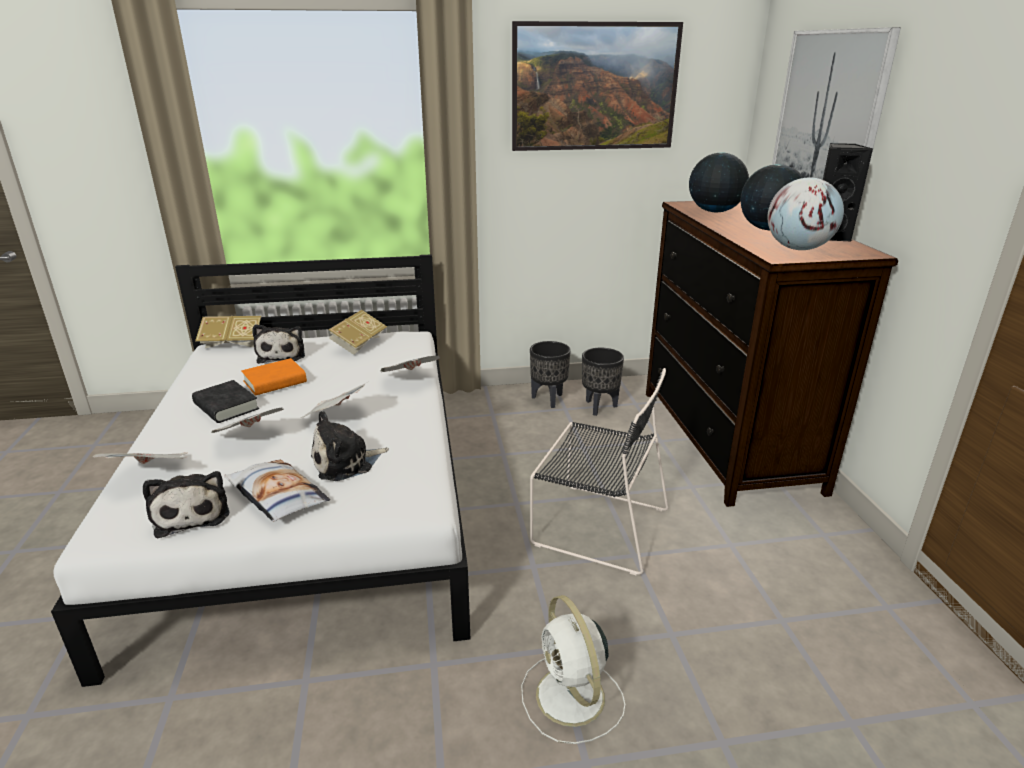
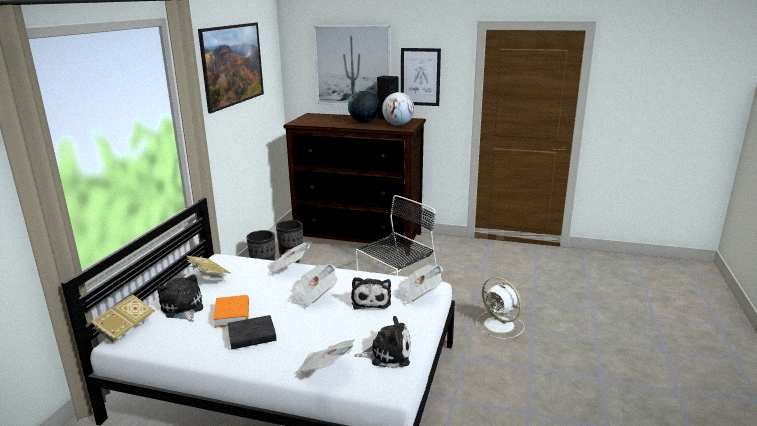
camera: 65 degrees left, 5 degrees down
(250, 437) = (310, 329): newspaper -> newspaper (417, 295)
(276, 496) = (390, 325): pillow -> none
(282, 355) = (182, 309): plush toy -> plush toy turned 135 degrees counterclockwise
(571, 698) = (500, 325): white fan -> white fan turned 45 degrees clockwise
(714, 211) = (320, 122): globe -> none
(919, 157) = (420, 77): none -> picture

